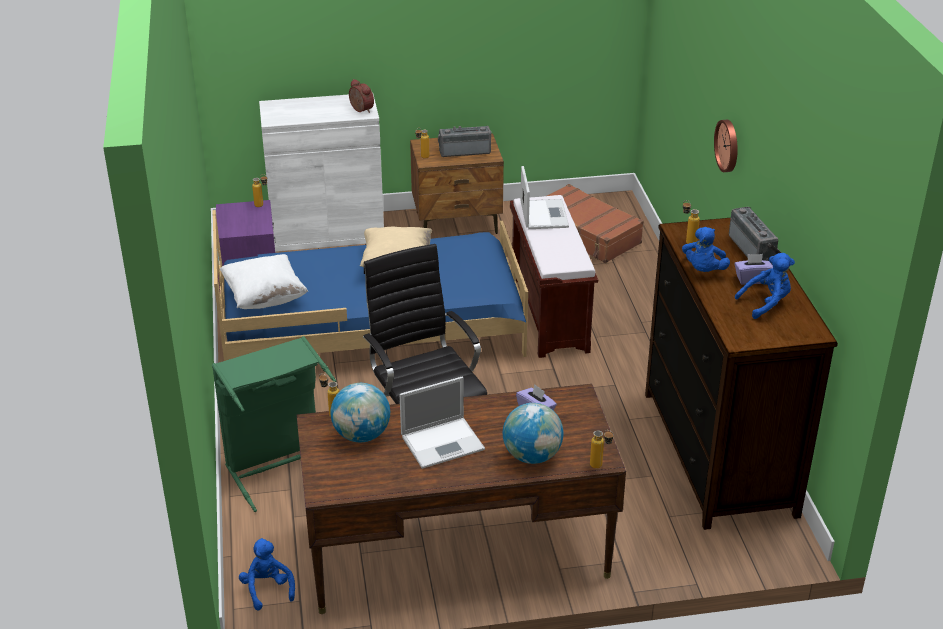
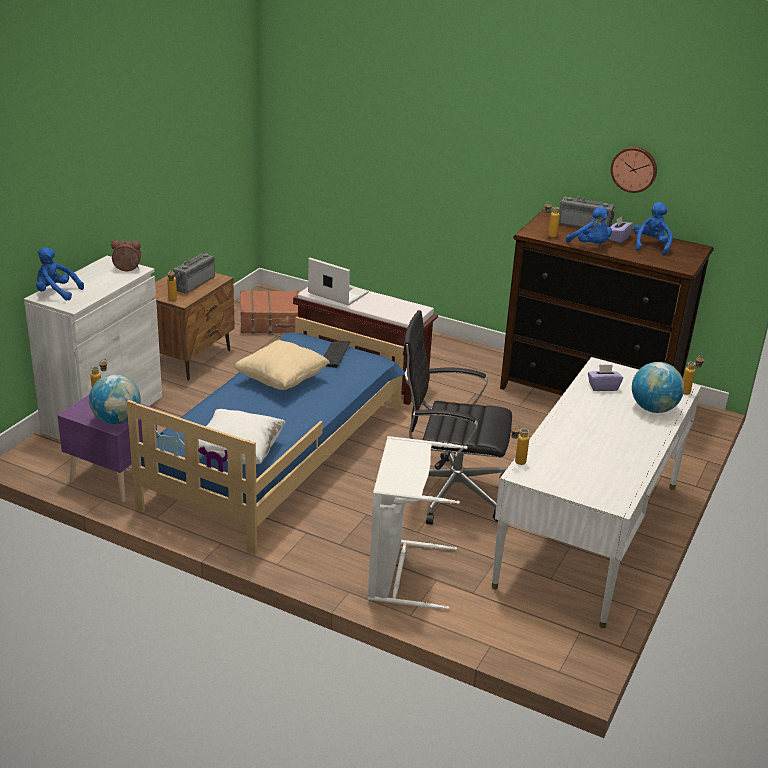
camera: 55 degrees left, 5 degrees down
(267, 589) = (551, 643): blue plush toy -> blue plush toy (56, 293)
(280, 466) = (400, 573): green laundry basket -> white laundry basket
(361, 435) = (559, 461): globe -> globe (116, 420)
(444, 442) = (603, 433): laptop -> none
(457, 550) = (589, 534): brown desk -> white desk
(476, 268) = (334, 355): none -> keyboard
(728, 145) = (474, 173): wall clock -> wall clock (634, 169)

